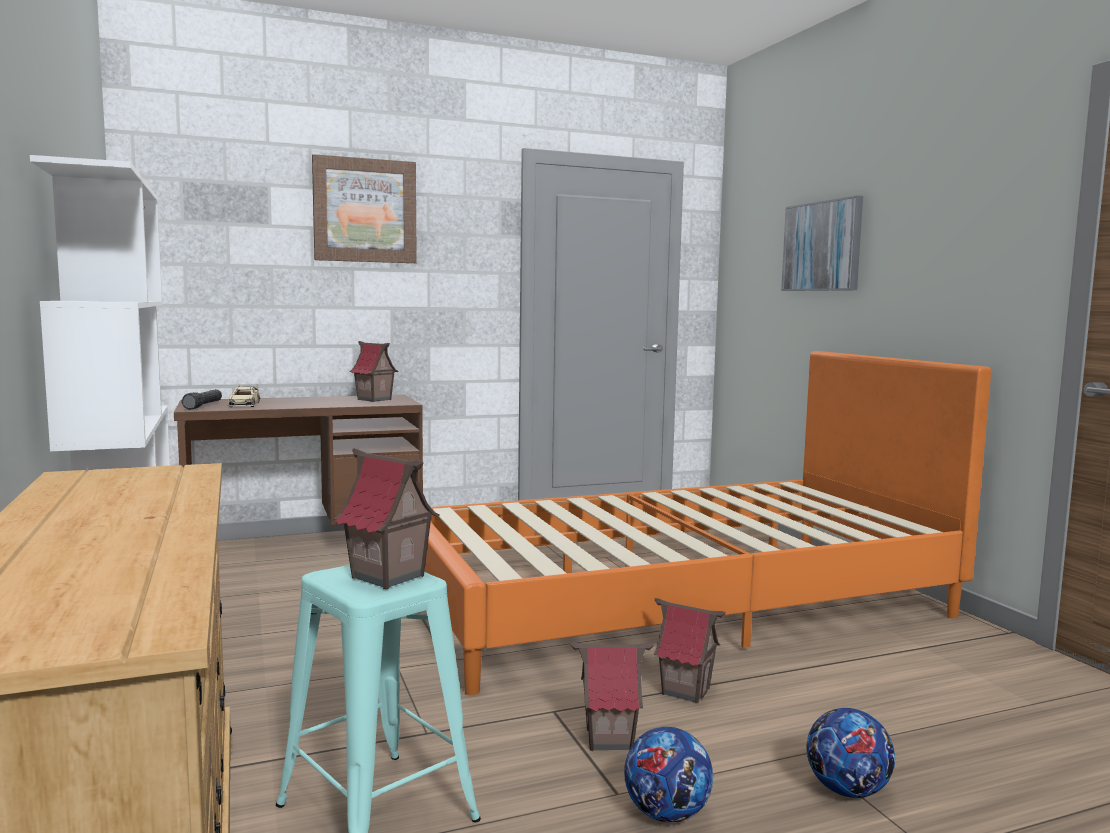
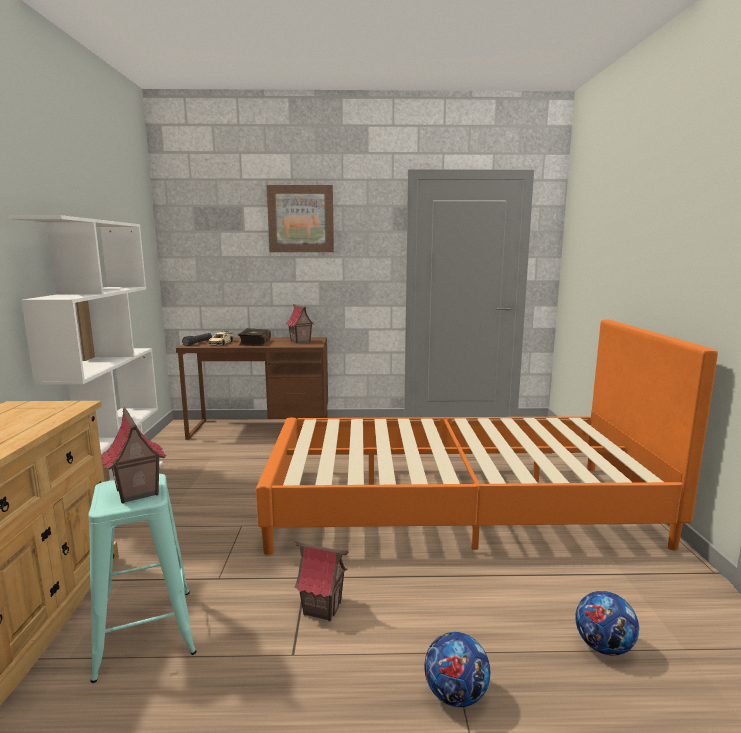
camera: 20 degrees right, 5 degrees up
(301, 403) = (254, 343): none -> book
(666, 814) = (310, 680): football -> football (603, 647)
(686, 691) = (405, 578): toy house -> none
(822, 246) = (620, 236): picture -> none

